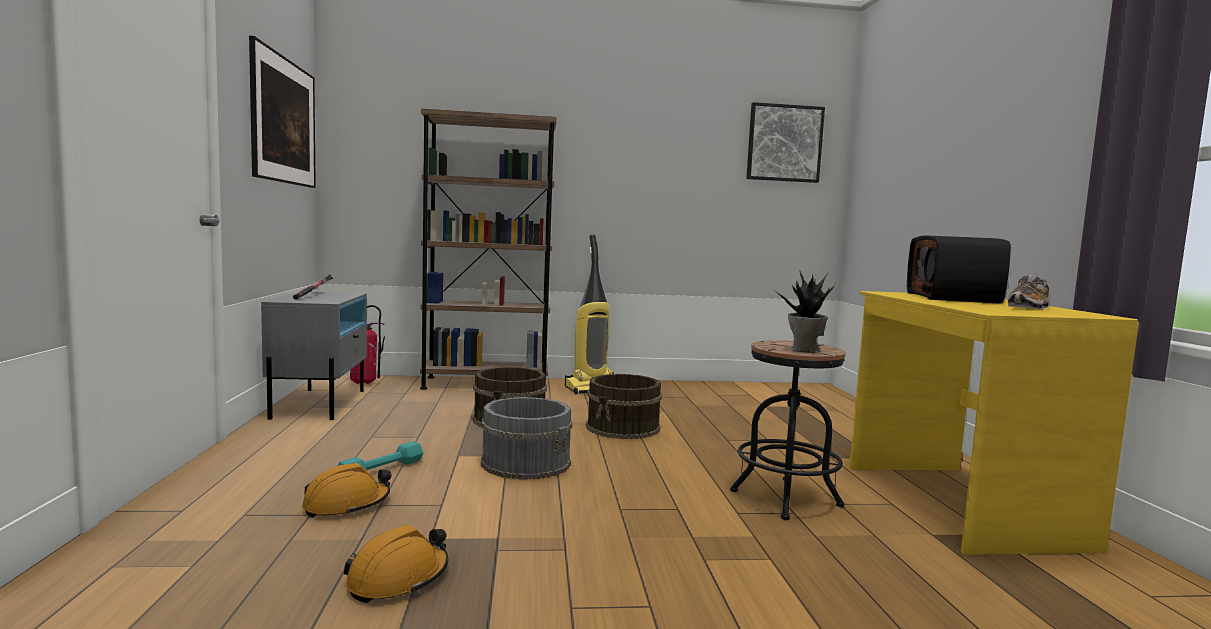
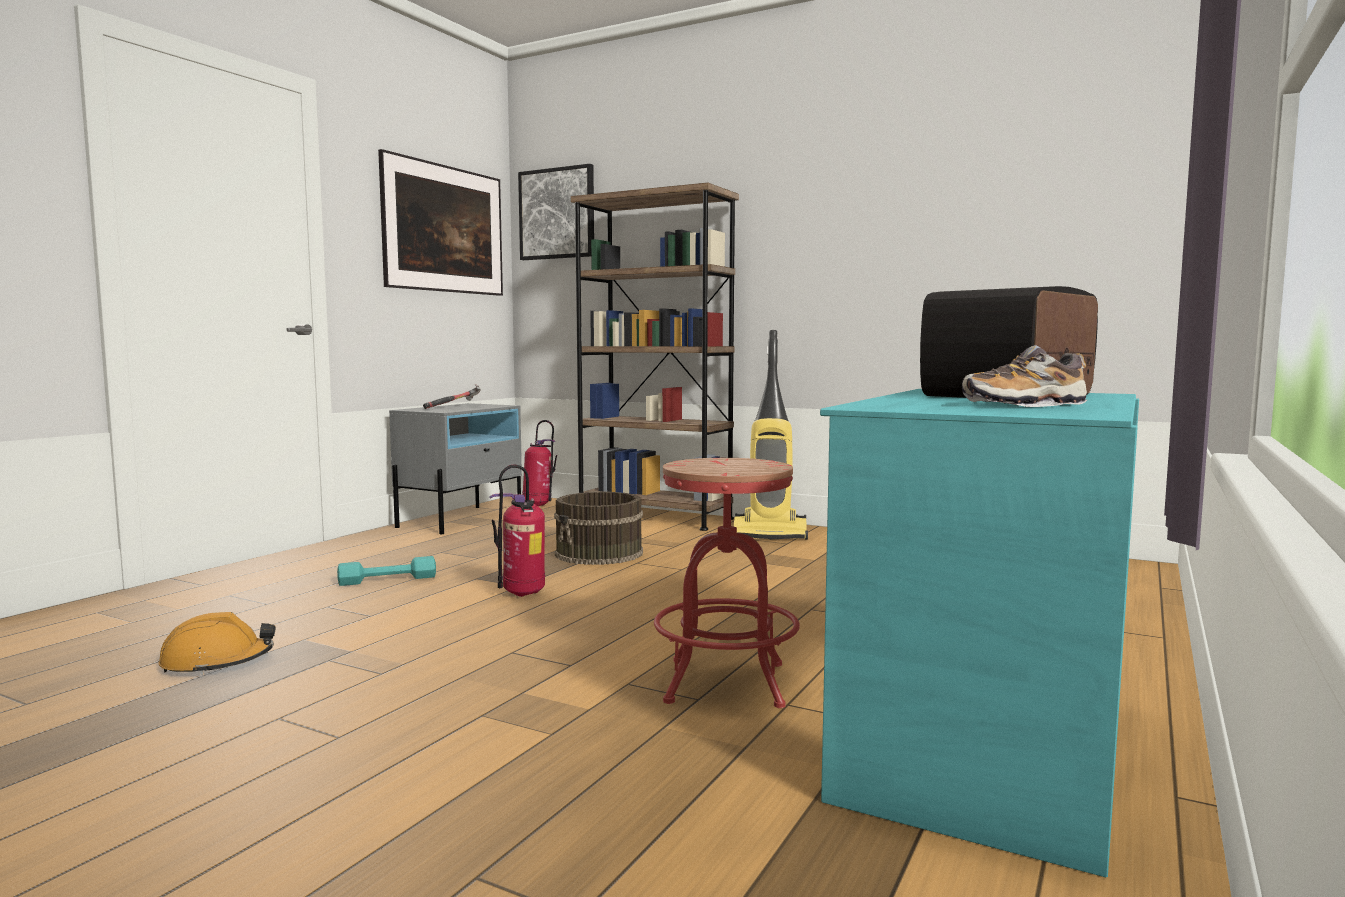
camera: 35 degrees right, 0 degrees up
(346, 505) = (304, 602): orange hard hat -> none
(526, 462) = (522, 594): grey bucket -> fire extinguisher
(623, 427) = (707, 577): brown bucket -> none
(784, 143) = (1078, 169): picture -> picture (557, 214)
(785, 498) = (725, 683): black stool -> red stool
(804, 350) = (715, 468): potted plant -> none
(956, 504) = (982, 747): yellow desk -> turquoise desk

